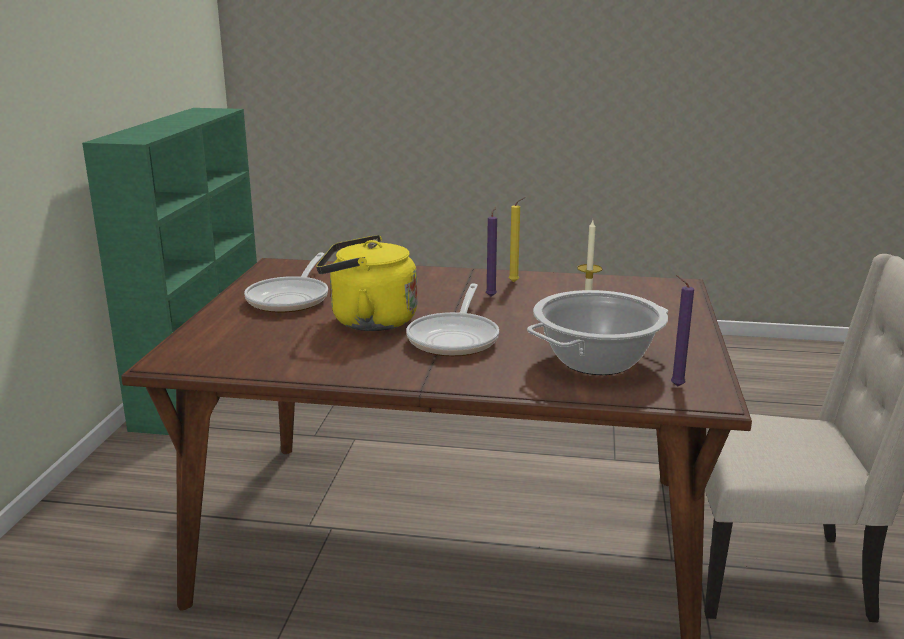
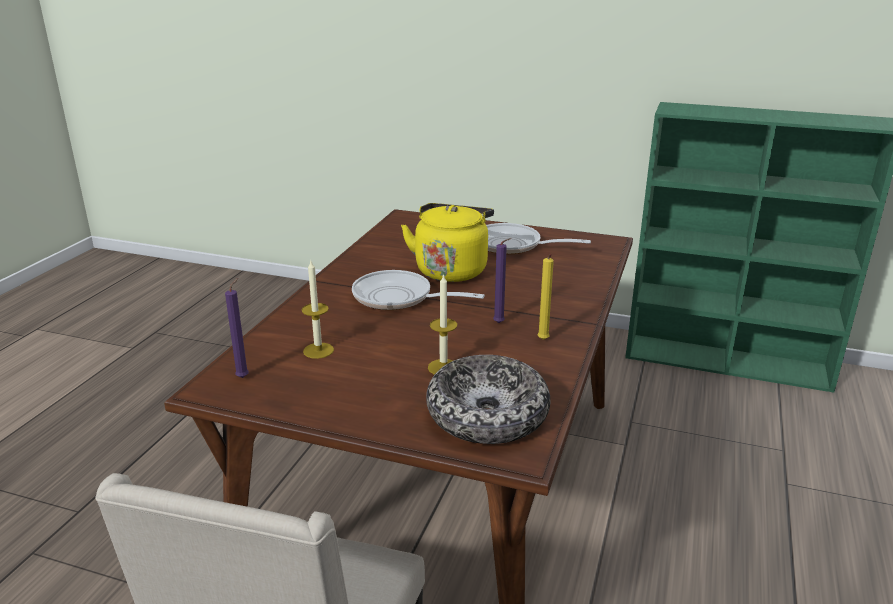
camera: 100 degrees right, 5 degrees up
(596, 360) = (318, 350): cooking pot -> candle
(643, 293) = (487, 414): none -> bowl

